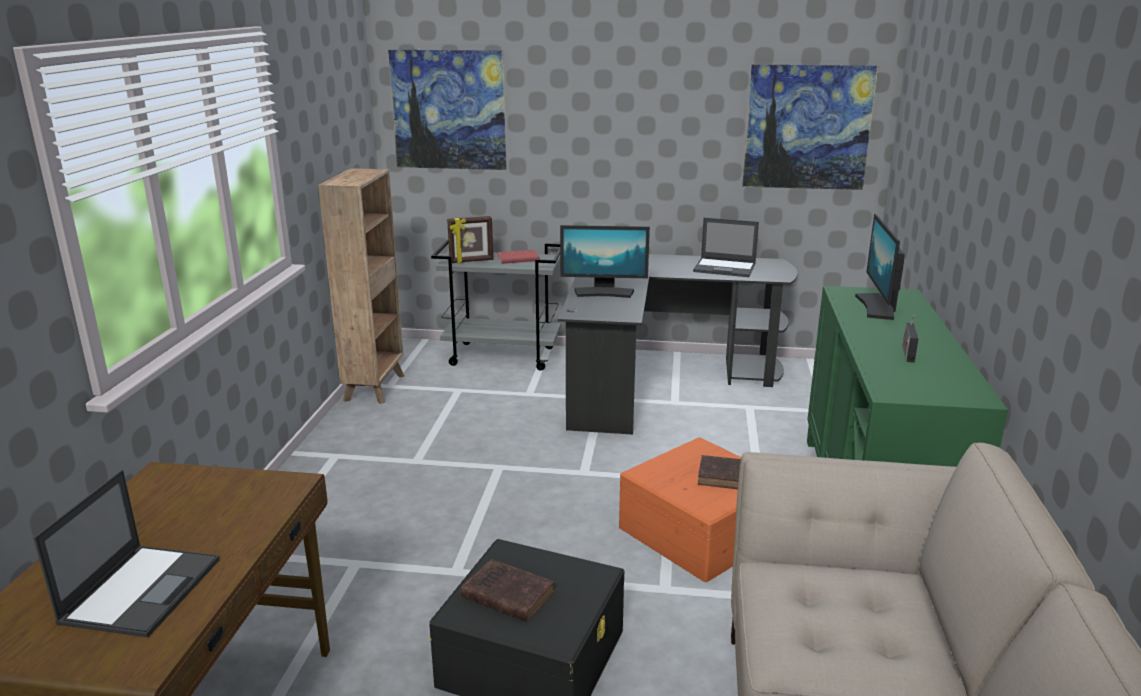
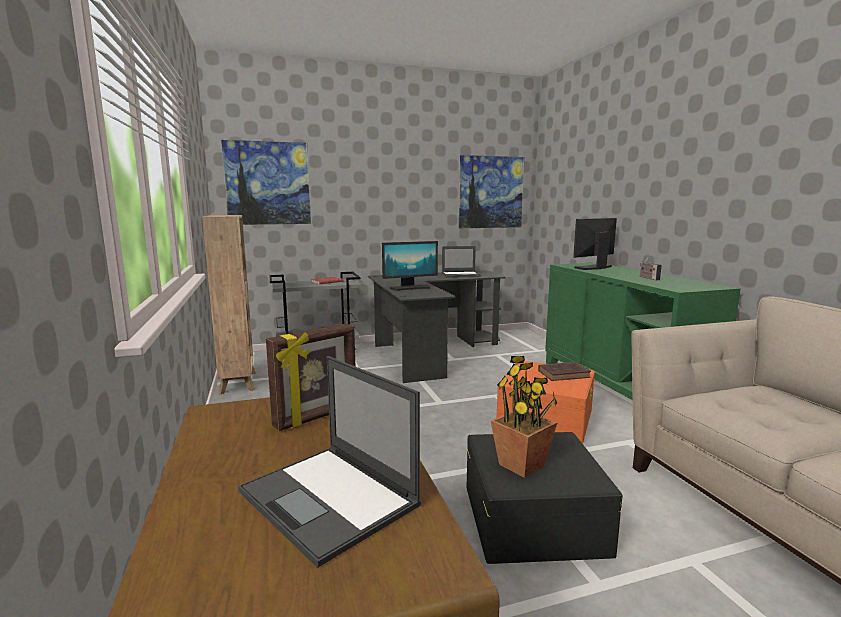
camera: 25 degrees left, 10 degrees down
(142, 589) = (330, 499): laptop -> laptop turned 150 degrees clockwise
(471, 261) = (296, 285): picture frame -> picture frame (317, 417)
(506, 594) = (521, 465): brown book -> potted plant
(877, 307) = (594, 267): monitor -> monitor turned 75 degrees clockwise

